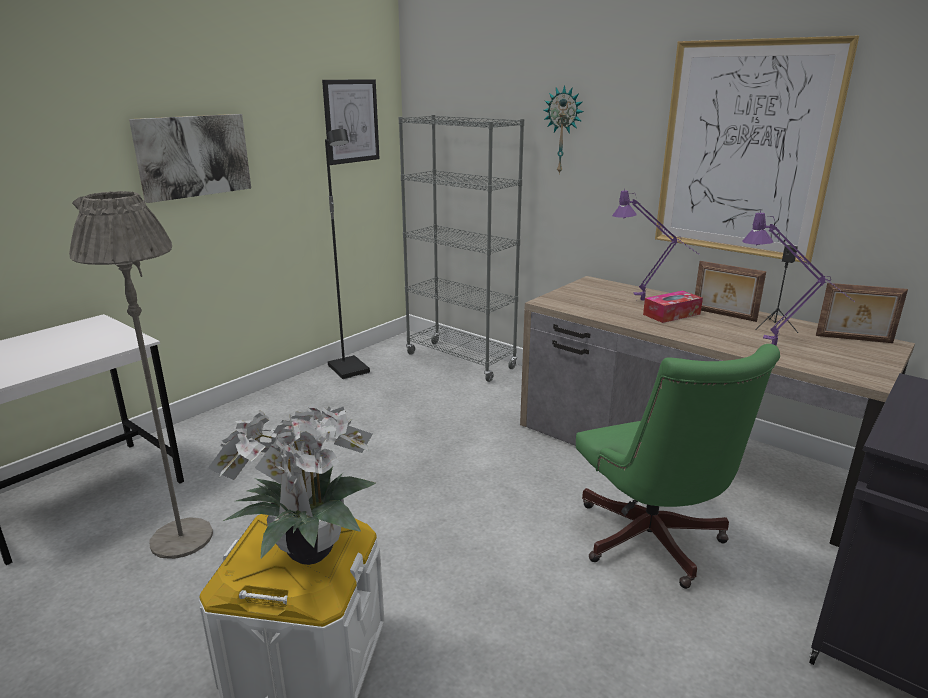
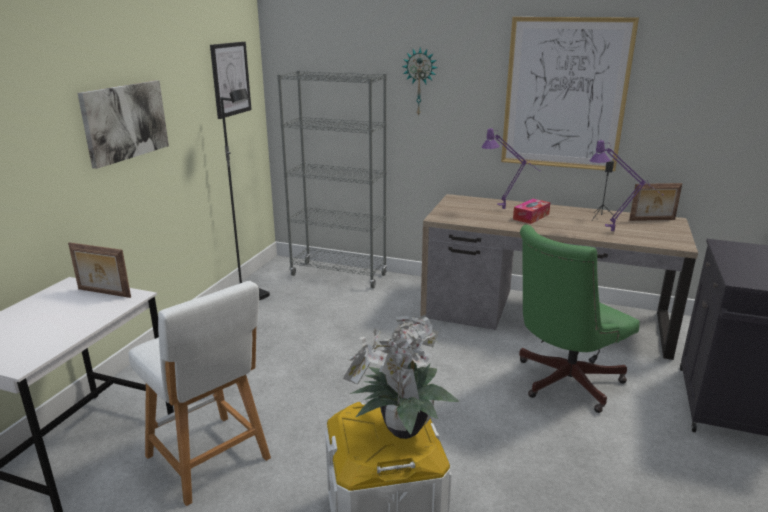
camera: 20 degrees left, 0 degrees up
(181, 538) = (211, 460): grey floor lamp -> white stool
(652, 544) = (562, 382): green office chair -> green office chair turned 90 degrees clockwise
(723, 315) = (563, 213): picture frame -> picture frame (103, 293)

